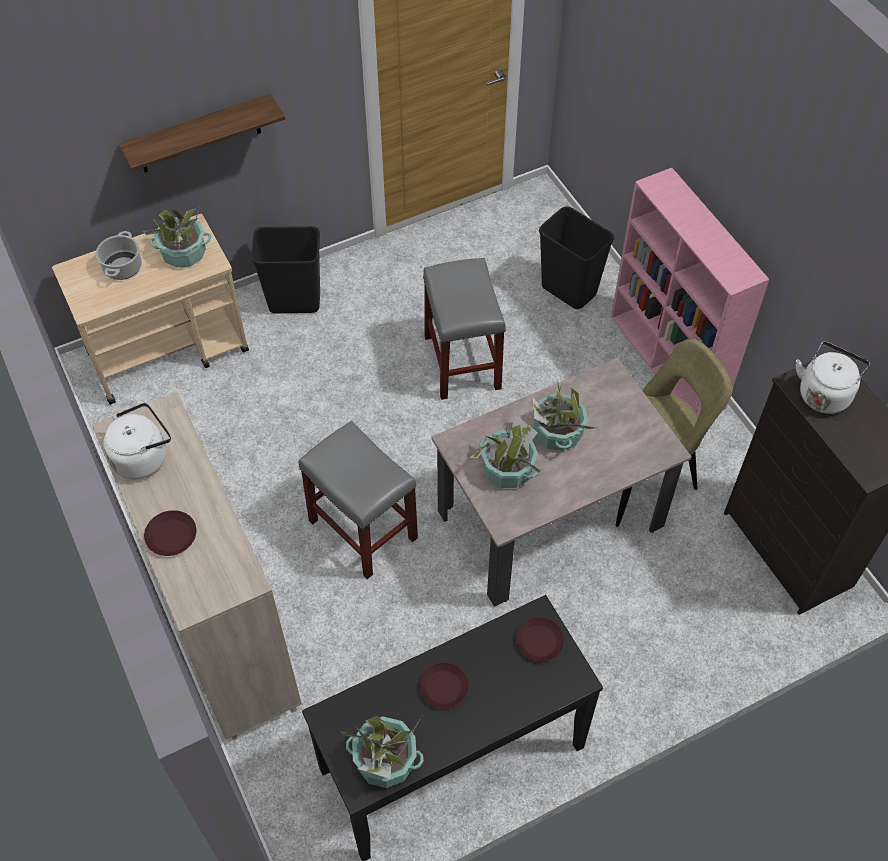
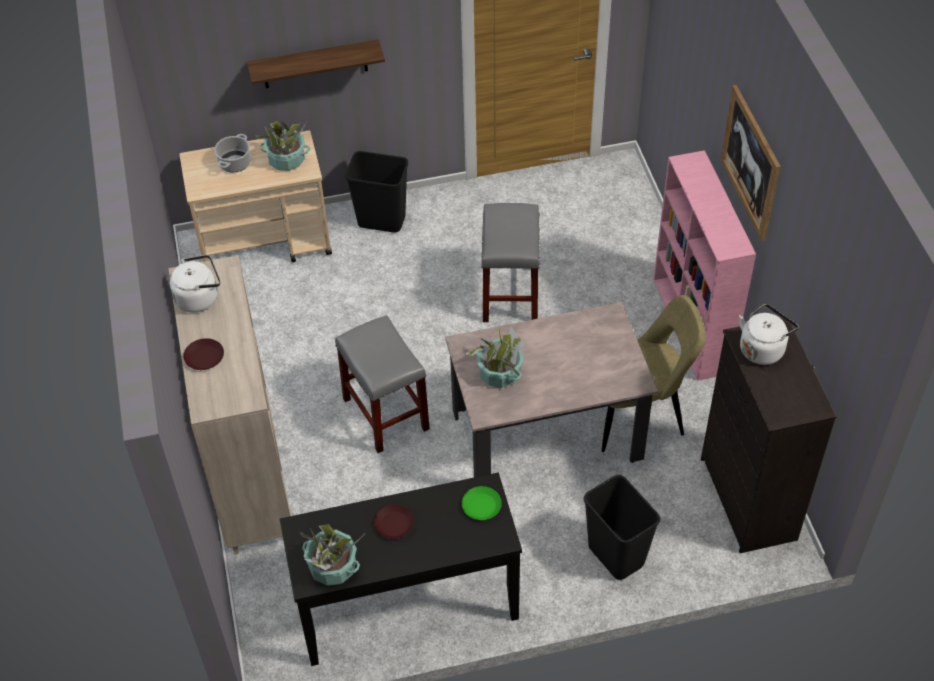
camera: 15 degrees right, 5 degrees down
(540, 641) = (482, 506): brown plate -> green plate
(557, 433) = (550, 352): potted plant -> none
(568, 290) = (622, 251): black trash can -> black trash can (615, 555)
(754, 175) = (750, 162): none -> picture

